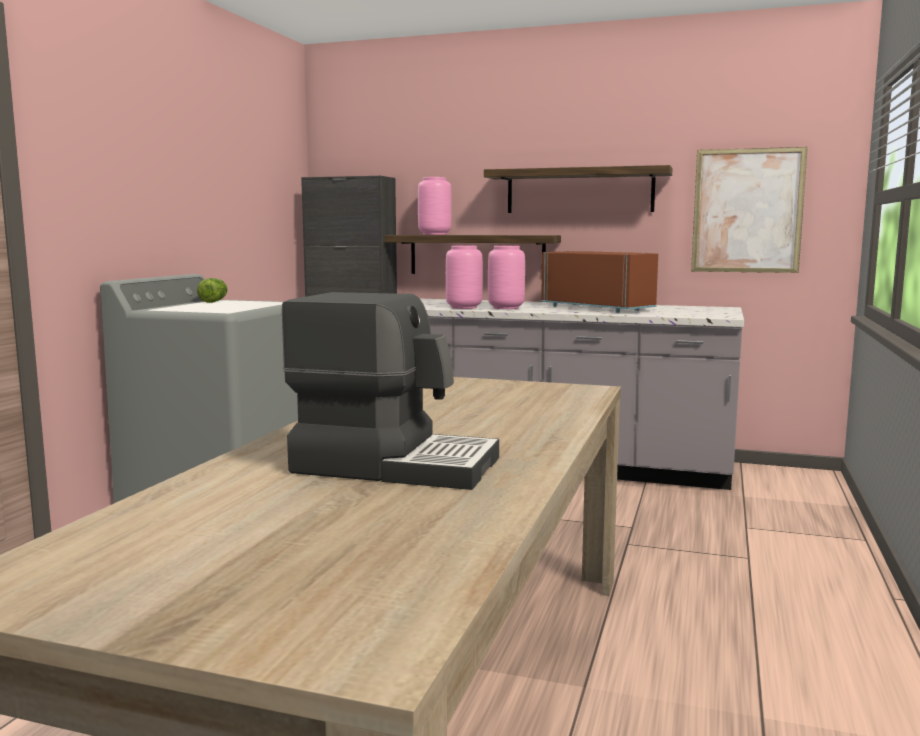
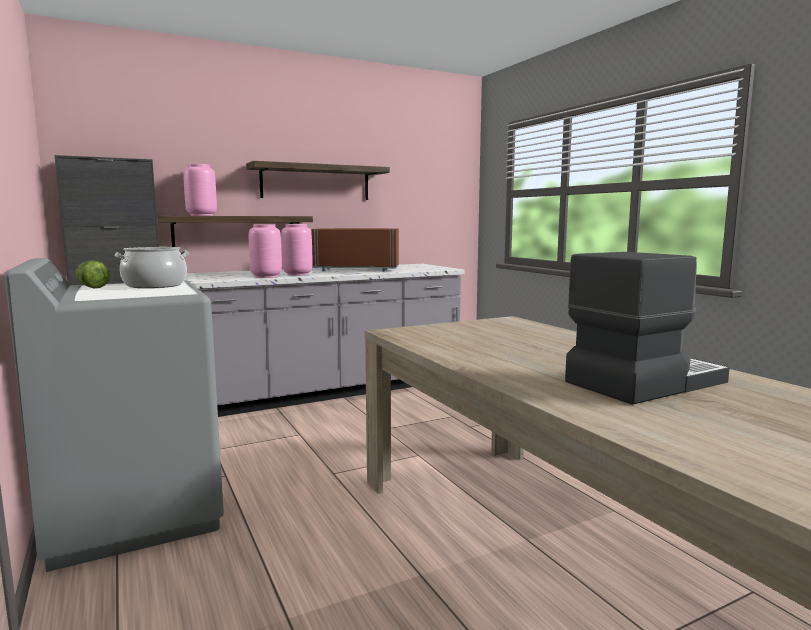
camera: 45 degrees left, 0 degrees up
(251, 304) = (155, 285): none -> cooking pot
(747, 211) = (422, 200): picture -> none

